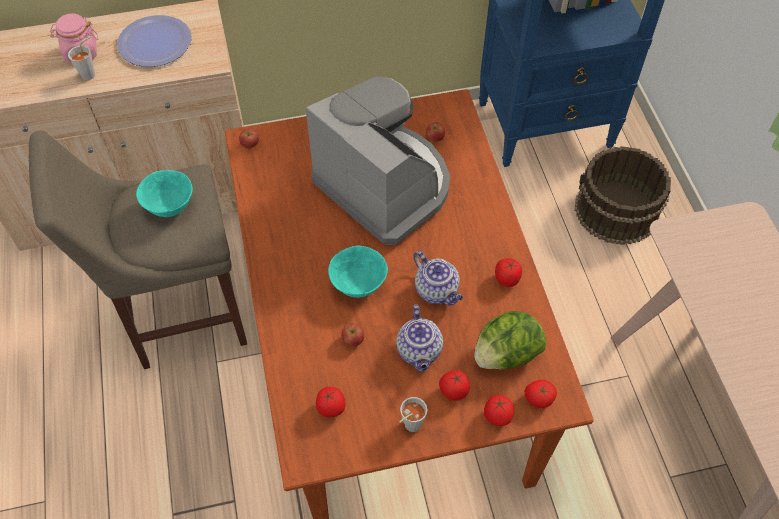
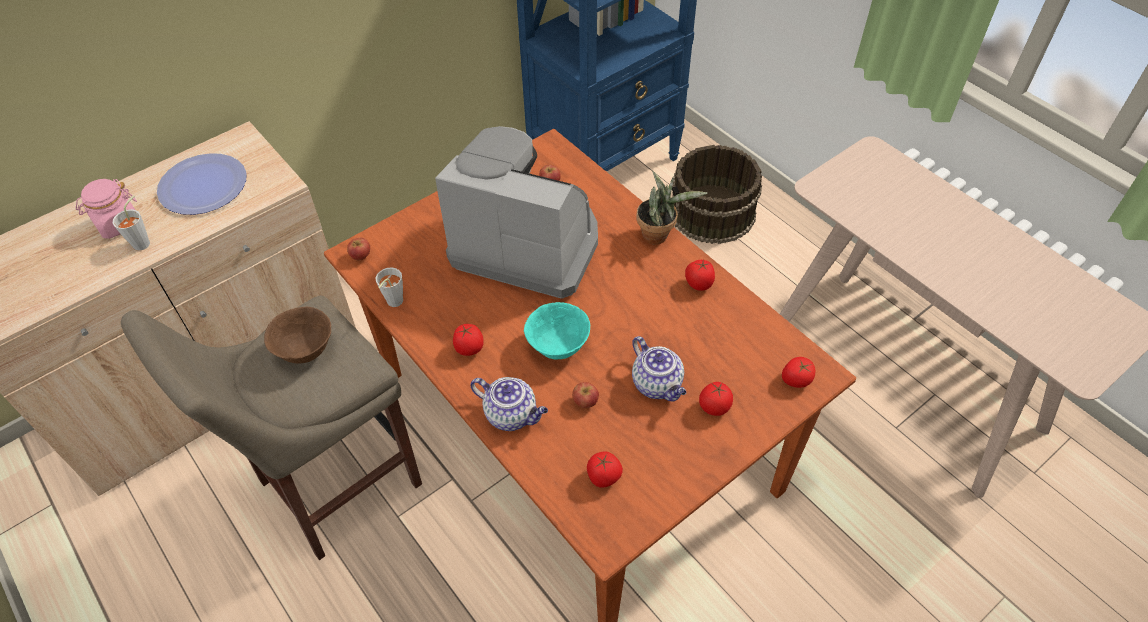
camera: 25 degrees left, 5 degrees down
(170, 206) = (305, 350): turquoise bowl -> brown bowl
(409, 426) = (692, 460): grey cup -> grey cup (393, 303)
(437, 291) = (639, 321): teapot -> teapot (512, 414)
(497, 417) = (769, 413): tomato -> tomato (469, 349)
(499, 221) = (659, 235): none -> potted plant
(506, 354) = (741, 352): lettuce -> none

